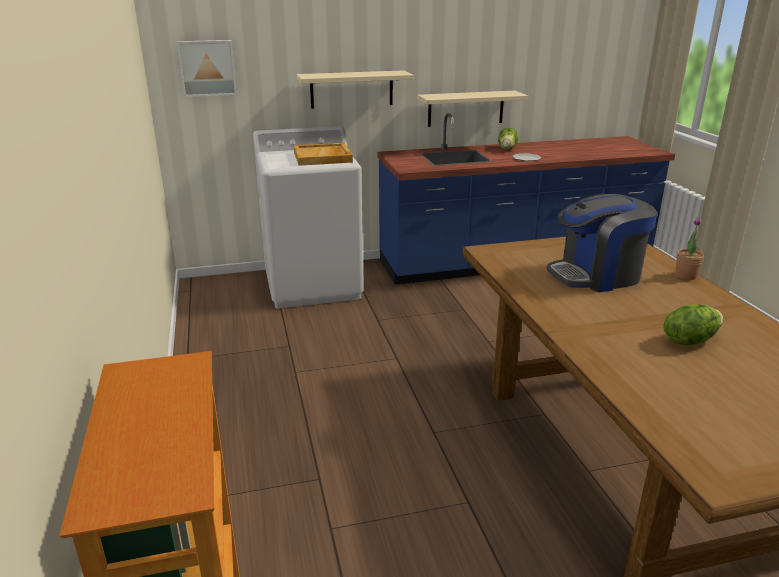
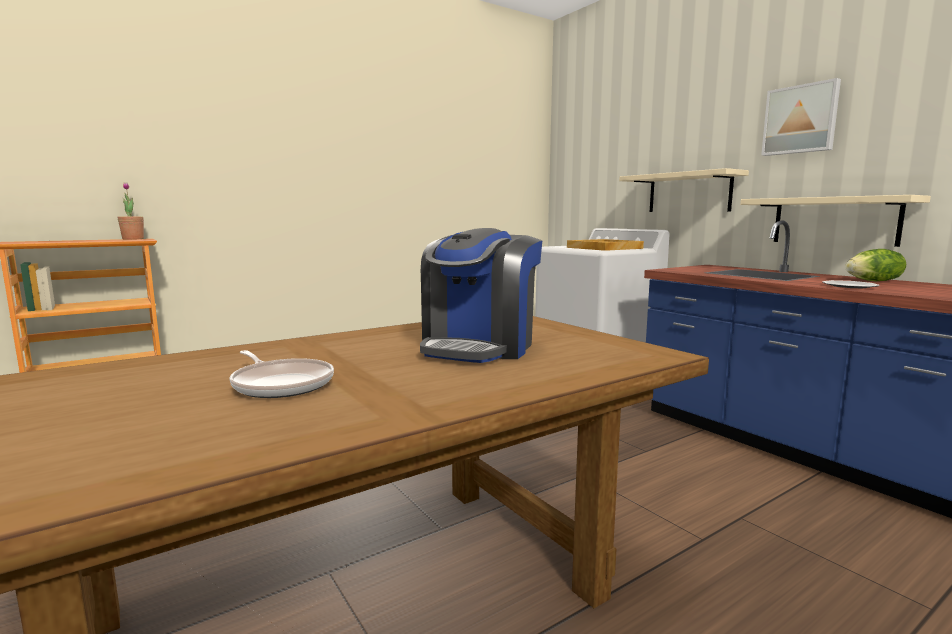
camera: 70 degrees right, 15 degrees down
(207, 68) = (581, 174): picture -> picture (800, 119)
(596, 275) = (479, 347): coffee machine -> coffee machine turned 120 degrees counterclockwise
(685, 276) = (536, 386): potted plant -> potted plant (133, 239)
(689, 340) = (281, 384): lettuce -> frying pan

